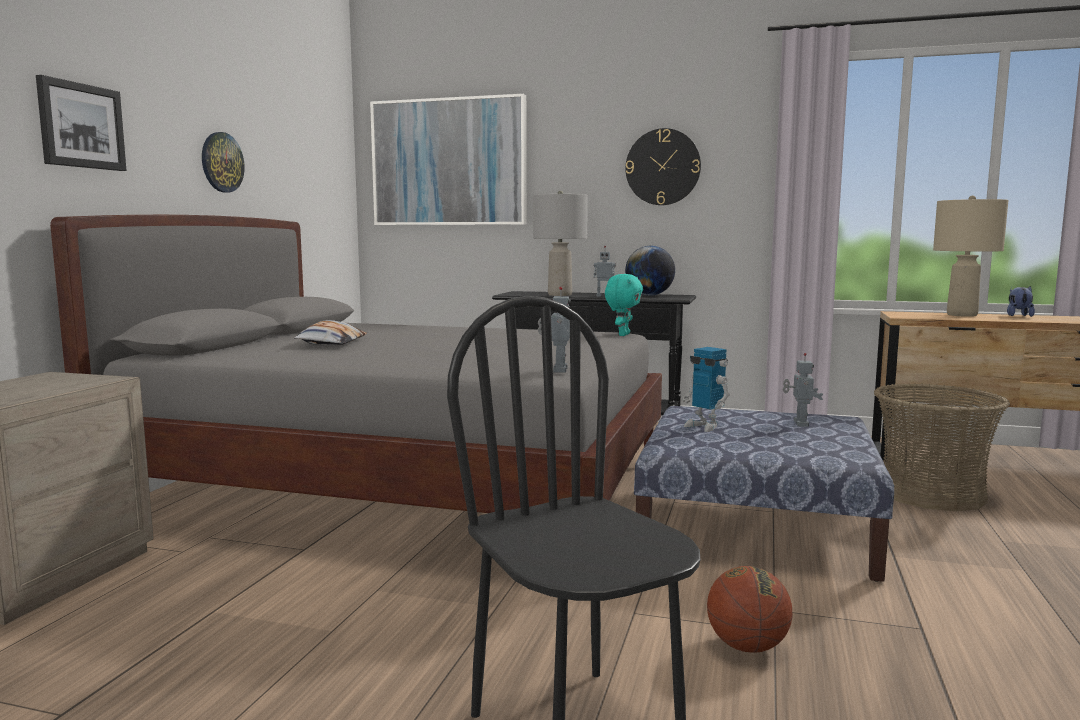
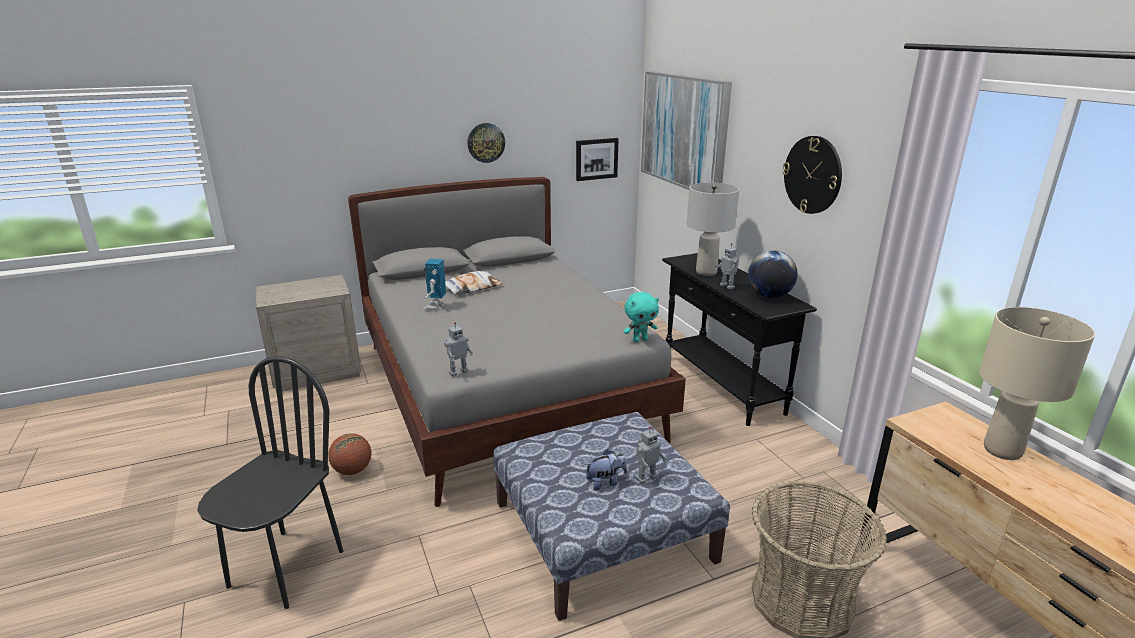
camera: 50 degrees right, 15 degrees up
(81, 126) = (373, 140): picture -> picture (596, 159)
(704, 426) = (581, 444): toy robot -> toy robot (435, 307)
(747, 646) = (411, 590): basketball -> basketball (352, 470)
(1018, 316) = (1073, 486): plush toy -> plush toy (606, 482)

